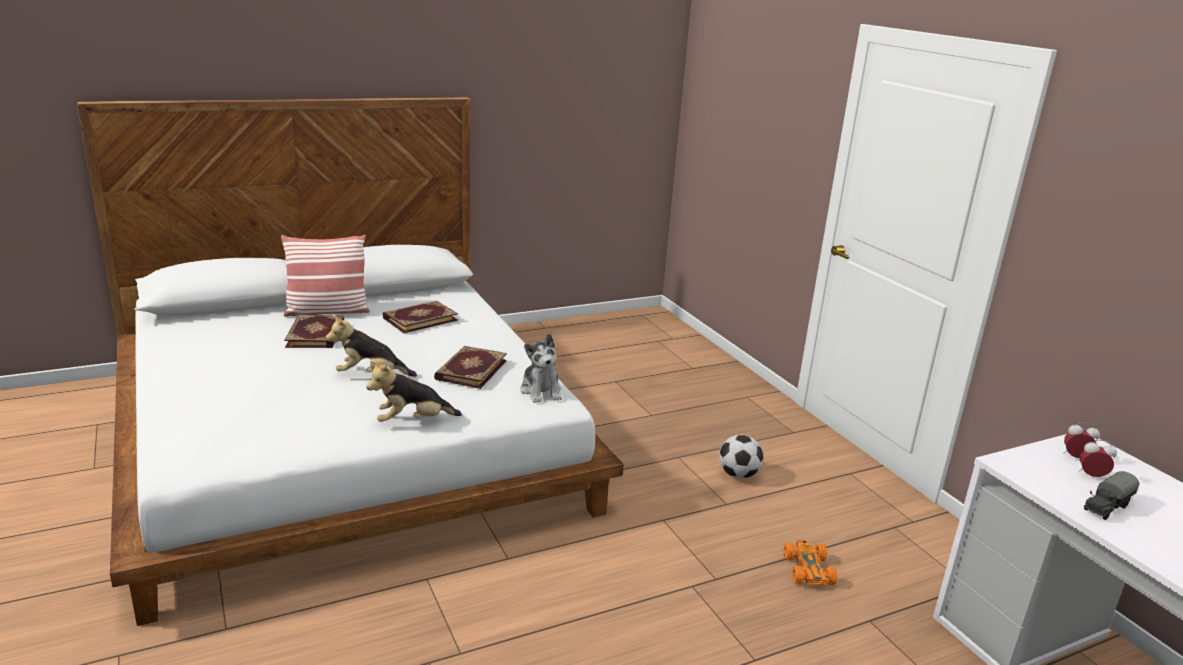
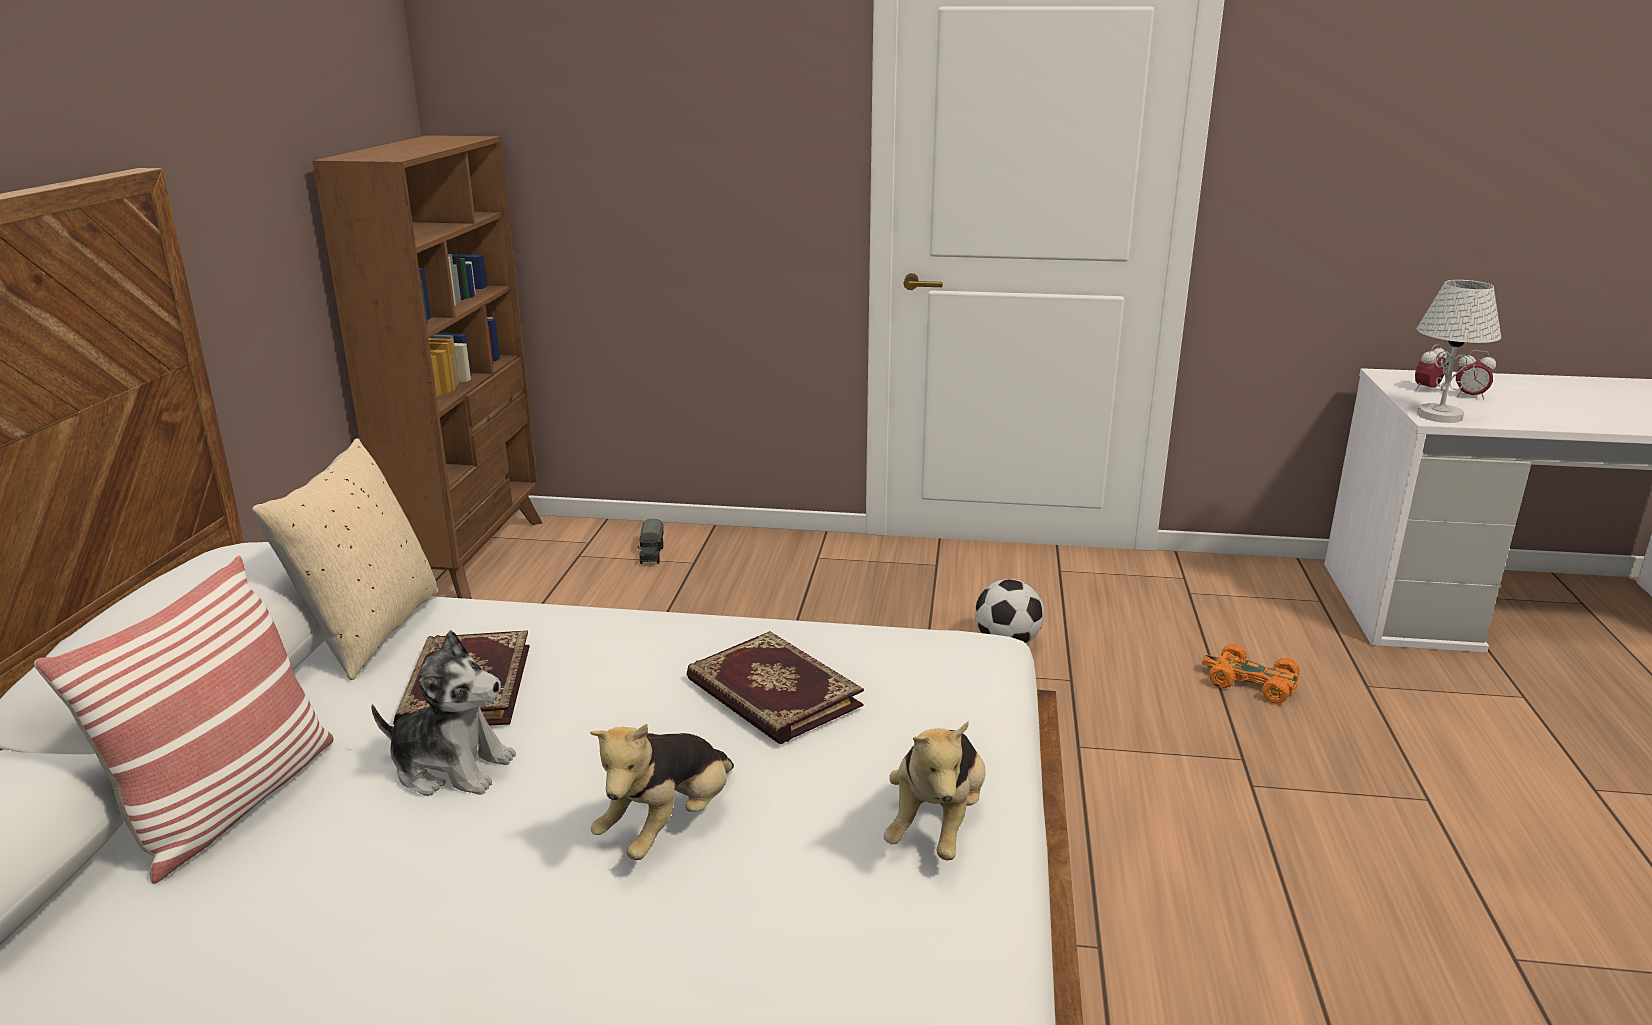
camera: 55 degrees left, 0 degrees up
(316, 334) = (360, 850): book -> none
(440, 294) = (369, 631): none -> beige pillow
(541, 391) = (918, 650): plush toy -> plush toy (451, 767)
(623, 320) = (472, 557): none -> brown bookcase
(1013, 465) = (1440, 416): none -> white table lamp
(1091, 476) = (1469, 396): alarm clock -> alarm clock turned 120 degrees counterclockwise
(1106, 507) = (1539, 412): toy truck -> toy truck (651, 554)

